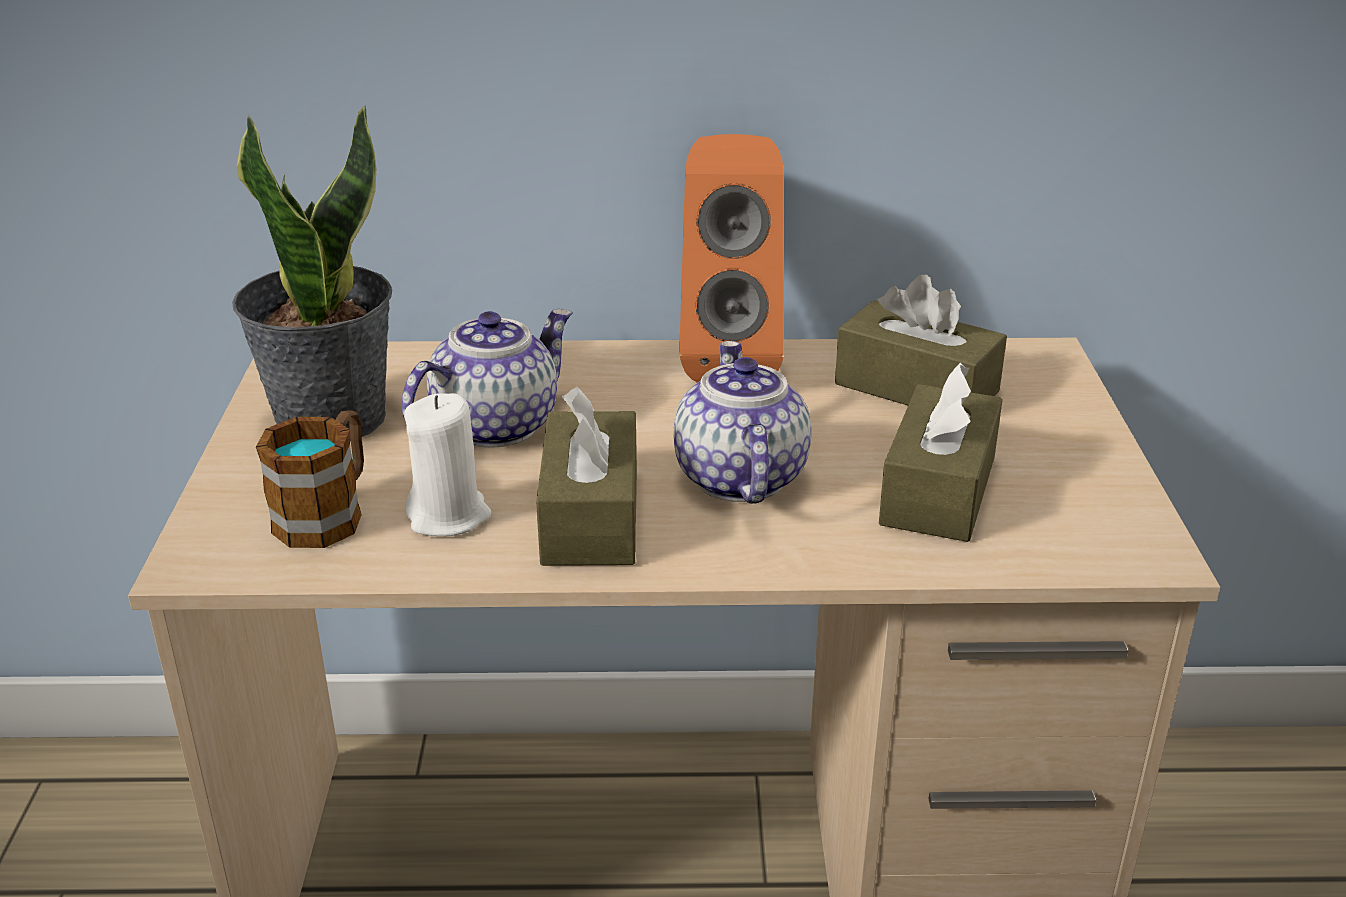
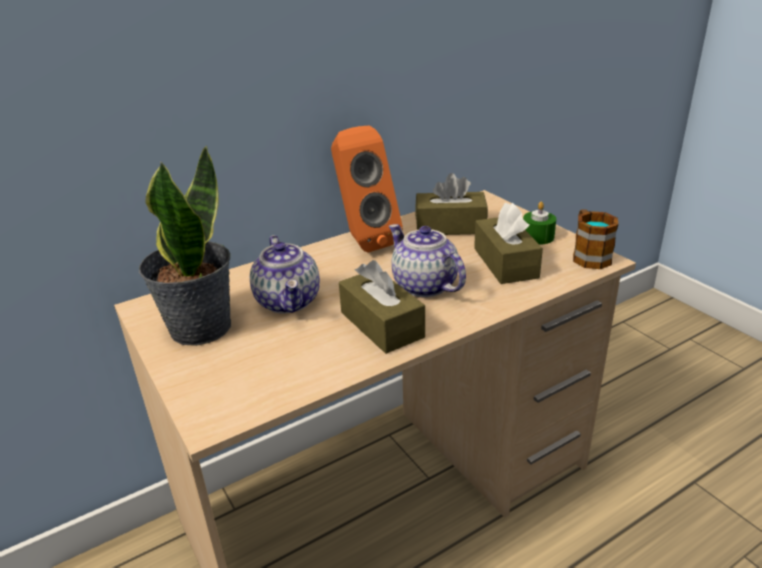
camera: 30 degrees left, 0 degrees up
(328, 513) = (254, 371): mug -> mug (588, 255)
(449, 516) = (316, 349): white candle -> none
(495, 425) = (289, 301): teapot -> teapot turned 150 degrees clockwise
(1068, 463) = (537, 237): none -> green candle

